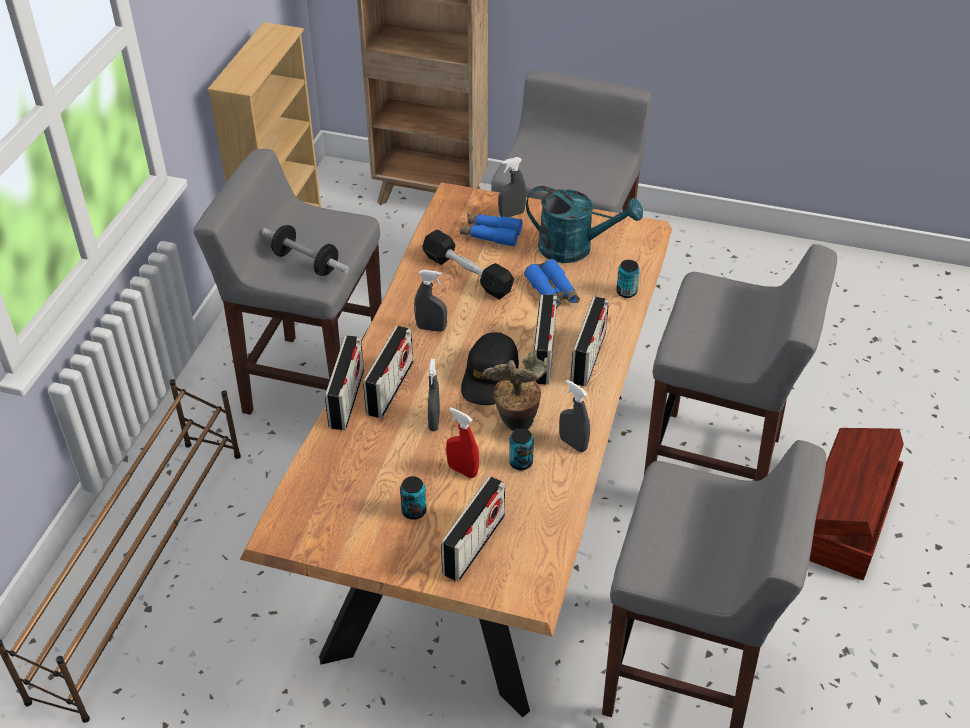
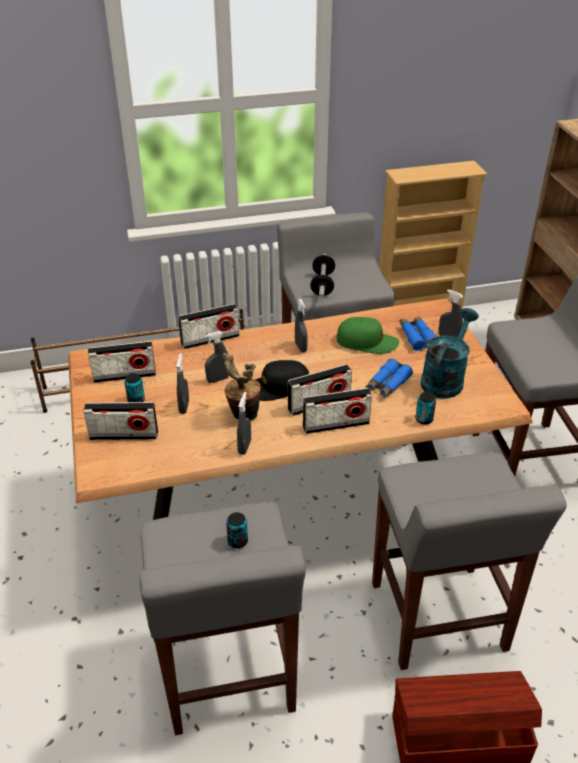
camera: 60 degrees right, 5 degrees down
(390, 388) = (233, 352): radio -> radio (124, 375)
(462, 470) = (184, 407): red spray bottle -> grey spray bottle
(467, 274) = (366, 342): black dumbbell -> green cap
(520, 462) = (209, 429): can -> can (237, 541)
(575, 248) = (445, 378): turquoise watering can -> turquoise watering can turned 135 degrees counterclockwise

